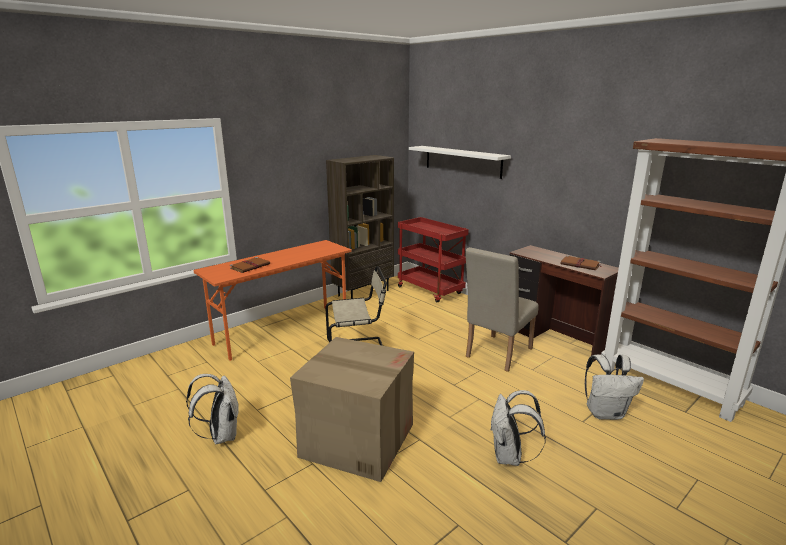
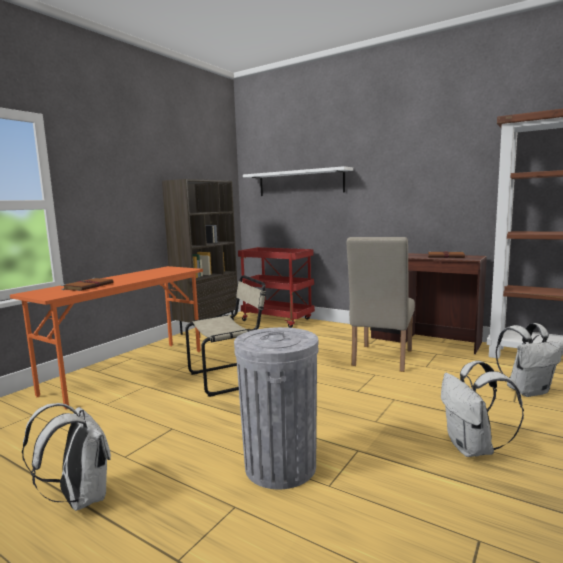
camera: 15 degrees left, 10 degrees down
(356, 440) = (280, 466): cardboard box -> grey trash can

